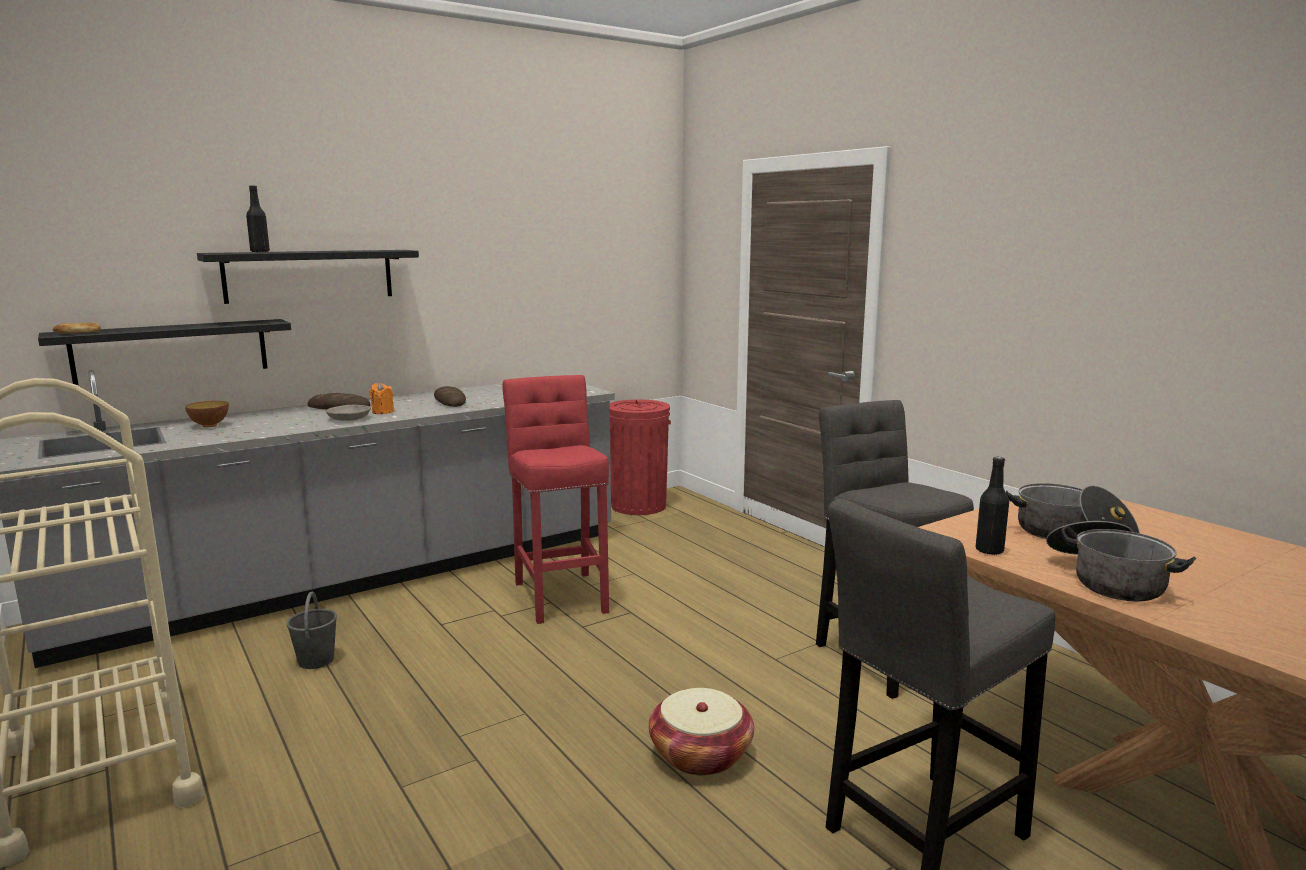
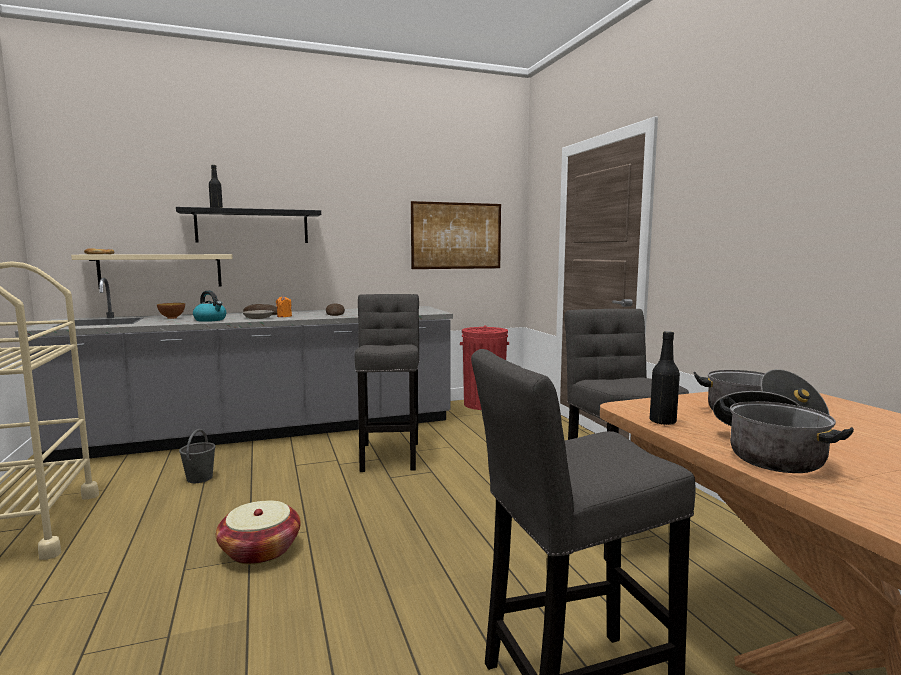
camera: 15 degrees right, 5 degrees down
(172, 350) = (161, 271): black shelf -> beige shelf
(280, 426) = (210, 320): none -> kettle
(561, 594) = (390, 454): red stool -> grey stool
(594, 275) = (456, 236): none -> picture
(700, 754) = (416, 582): basket -> basket (260, 550)

